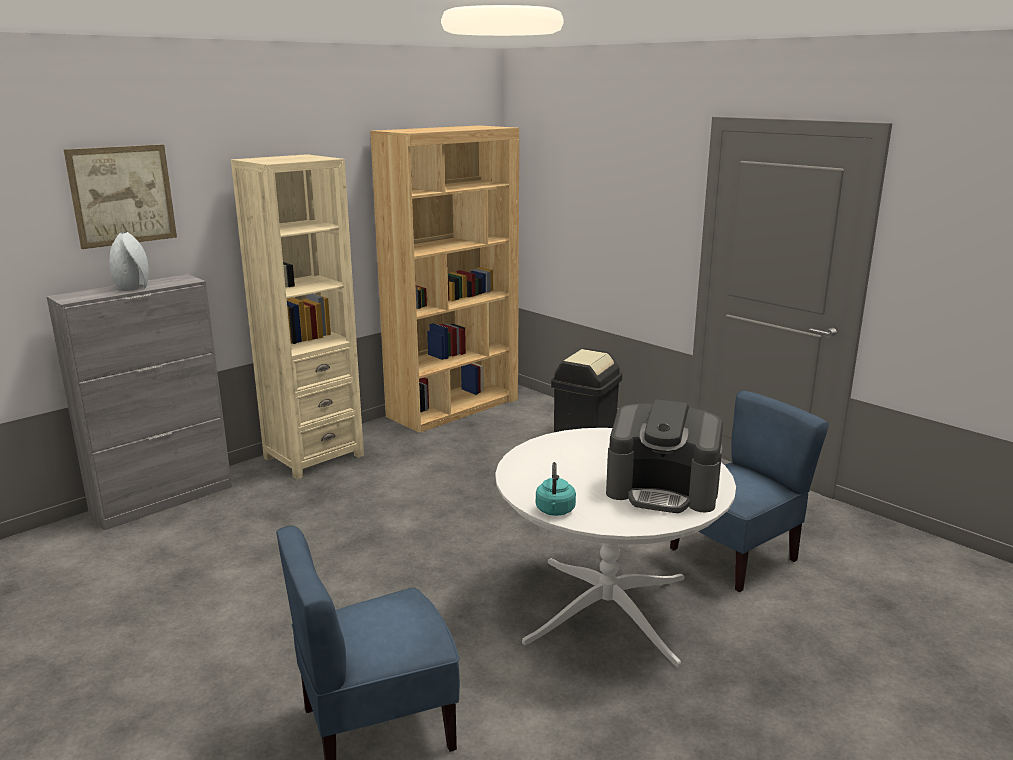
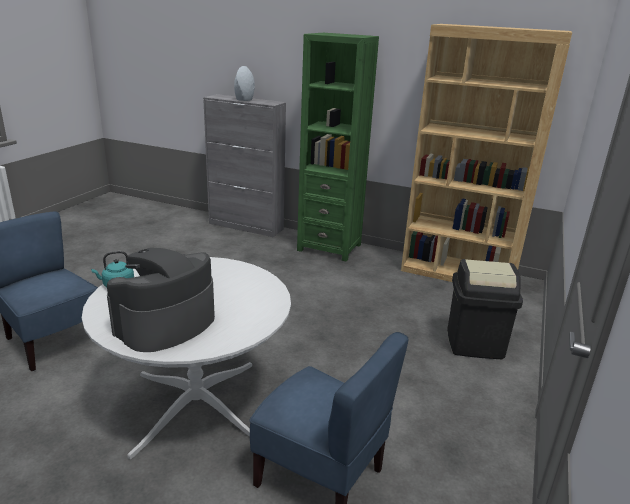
camera: 65 degrees right, 5 degrees up
(122, 195) = (262, 46): picture -> none
(313, 456) = (329, 247): beige bookcase -> green bookcase
(663, 490) = (165, 324): coffee machine -> coffee machine turned 45 degrees clockwise

